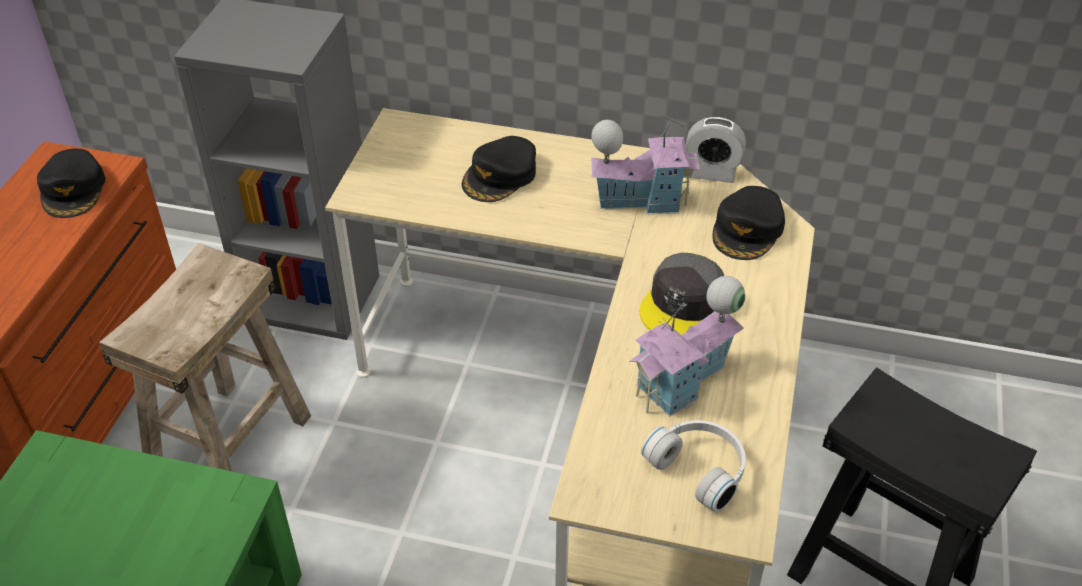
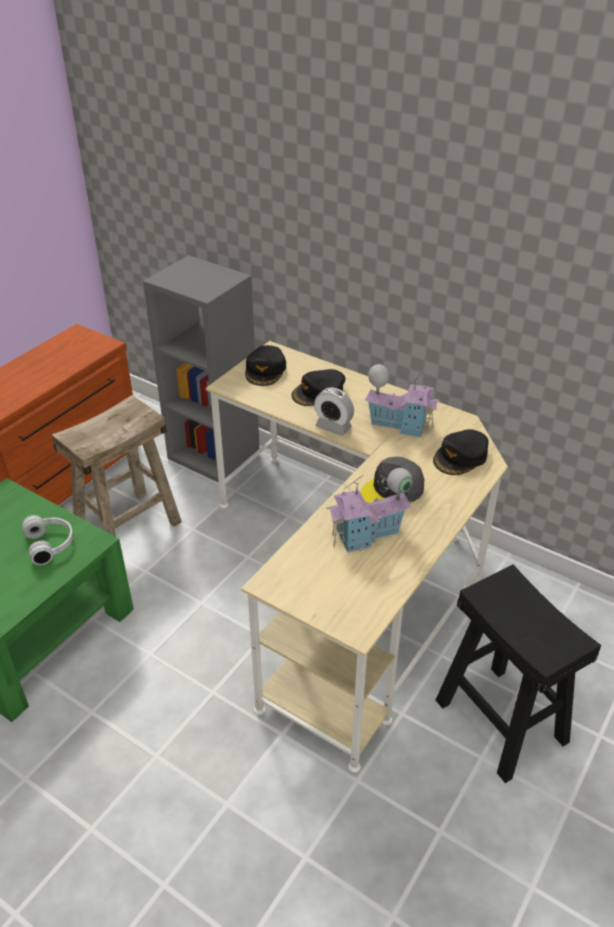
camera: 20 degrees right, 5 degrees down
(73, 190) = (78, 352): black cap -> black cap (265, 370)
(700, 468) = (350, 587): white headphones -> white headphones (51, 544)
(712, 173) = (455, 419): alarm clock -> alarm clock (333, 427)

